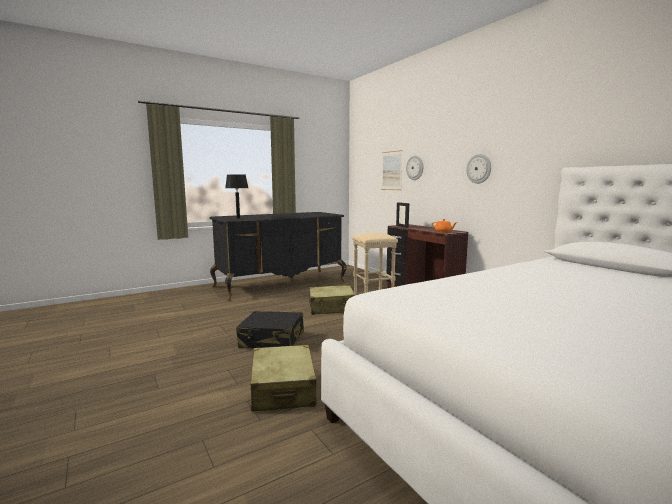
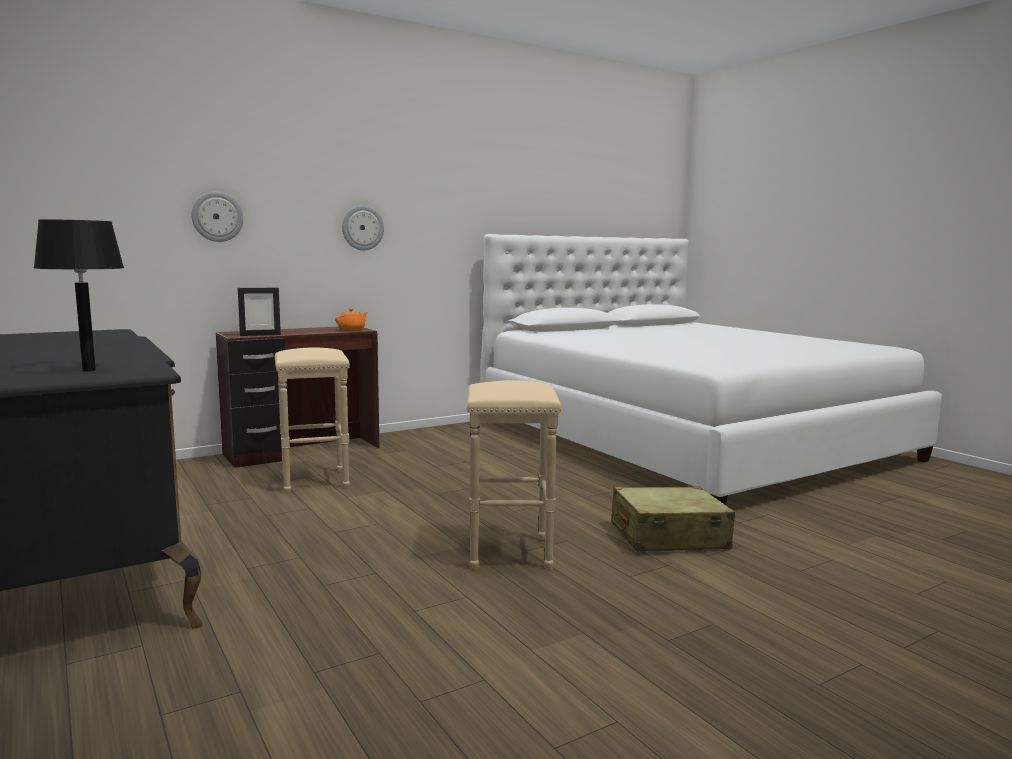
camera: 90 degrees left, 0 degrees up
(272, 340) = (507, 552): black suitcase -> beige stool
(331, 308) = (342, 510): beige suitcase -> none
(391, 170) = (137, 218): picture -> none

